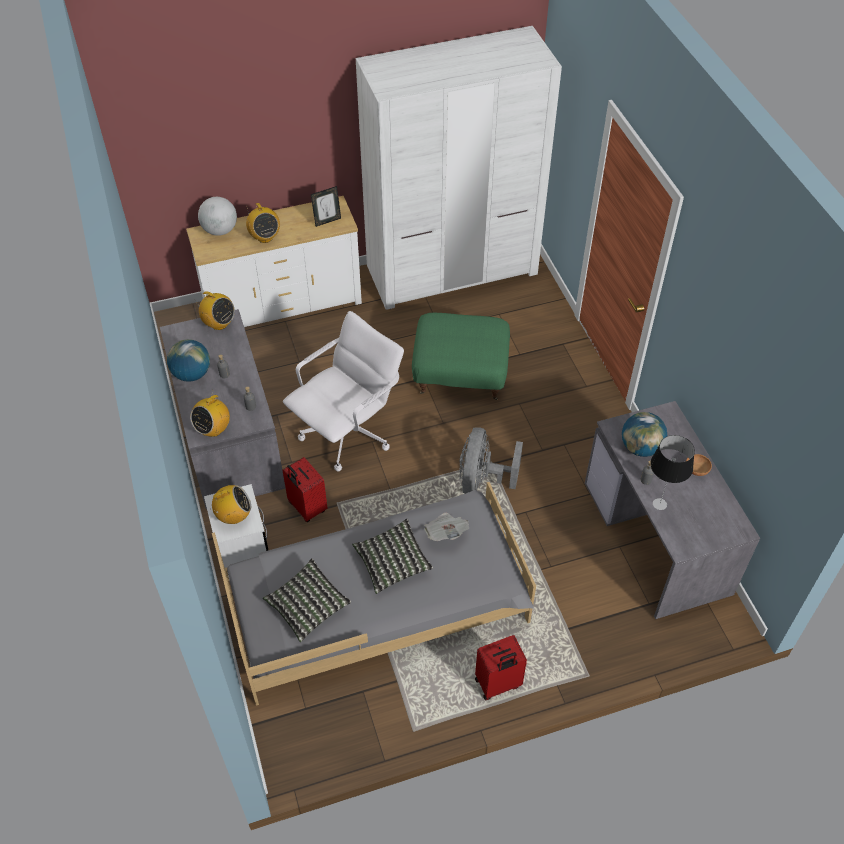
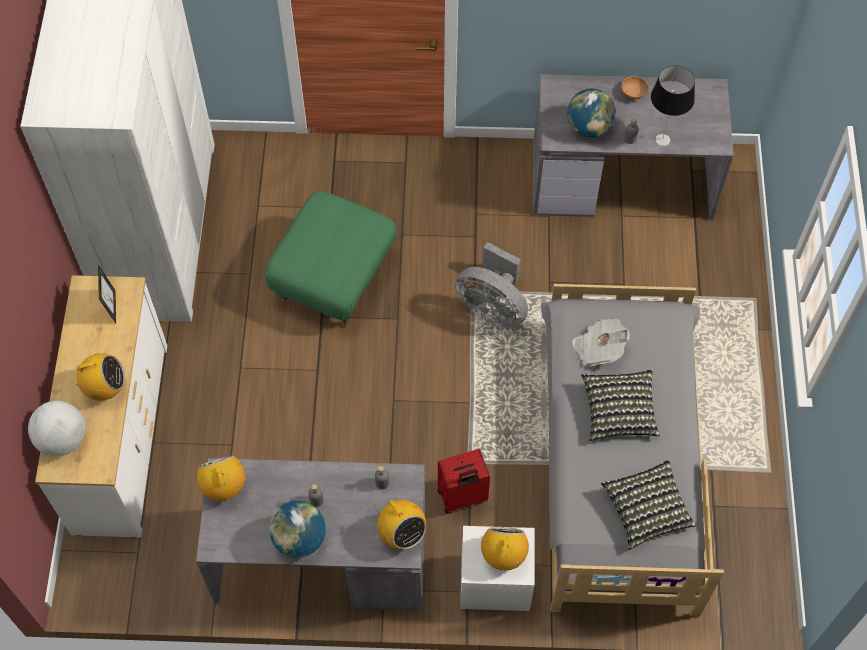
camera: 70 degrees left, 10 degrees up
(219, 324) = (224, 487): radio -> radio turned 75 degrees counterclockwise
(348, 433) = (371, 422): white office chair -> none
(498, 684) = (742, 379): red suitcase -> none

